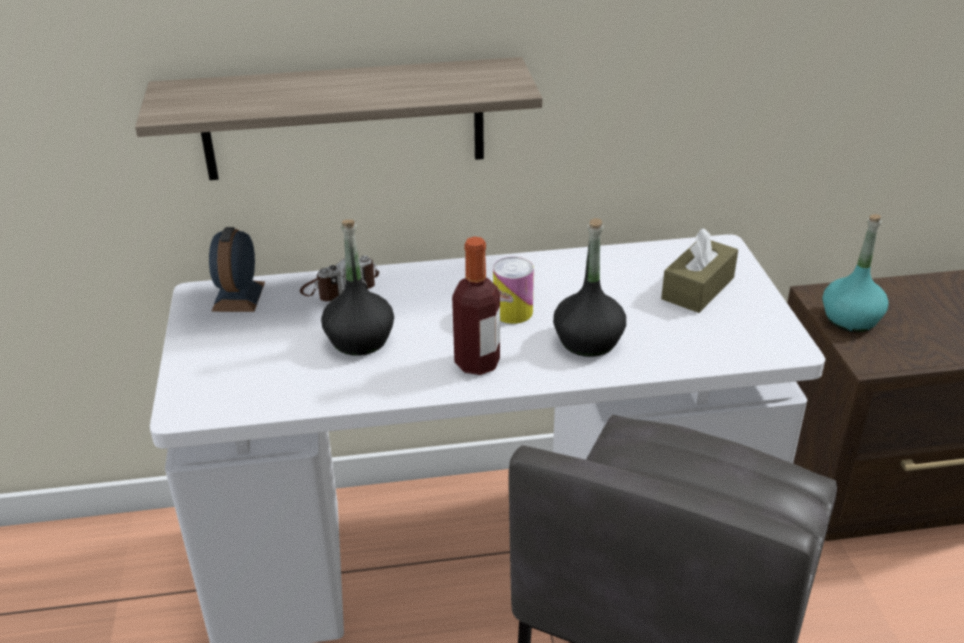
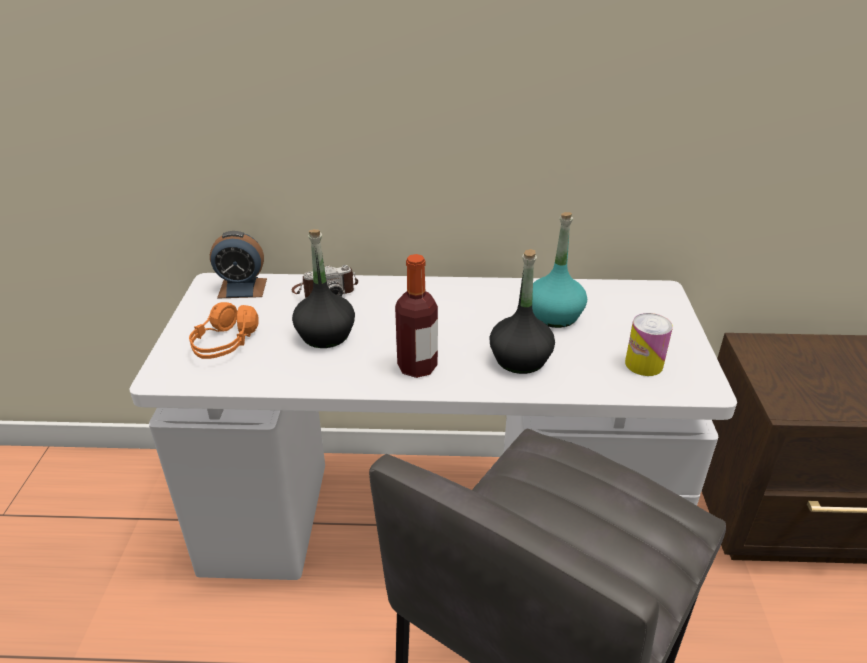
camera: 10 degrees right, 0 degrees up
(238, 296) = (242, 288): alarm clock -> alarm clock turned 105 degrees counterclockwise
(244, 364) = (225, 344): none -> orange headphones
(344, 119) = (337, 148): shelf -> none
(513, 312) = (462, 326): can -> can (644, 364)
(698, 288) = (631, 324): brown tissue box -> none
(850, 319) = (774, 368): turquoise bottle -> turquoise bottle (554, 315)

